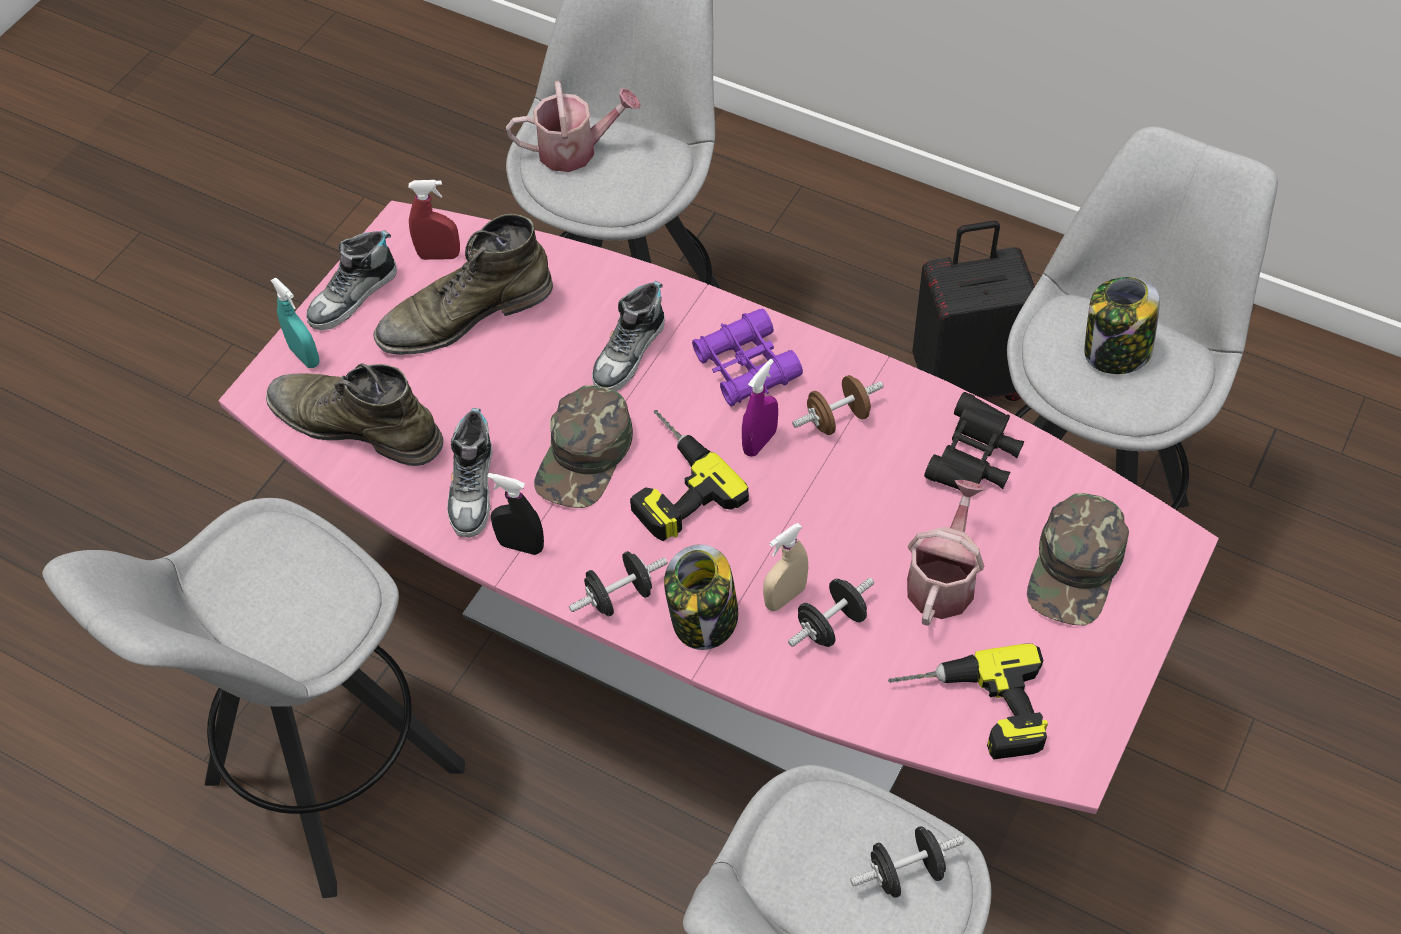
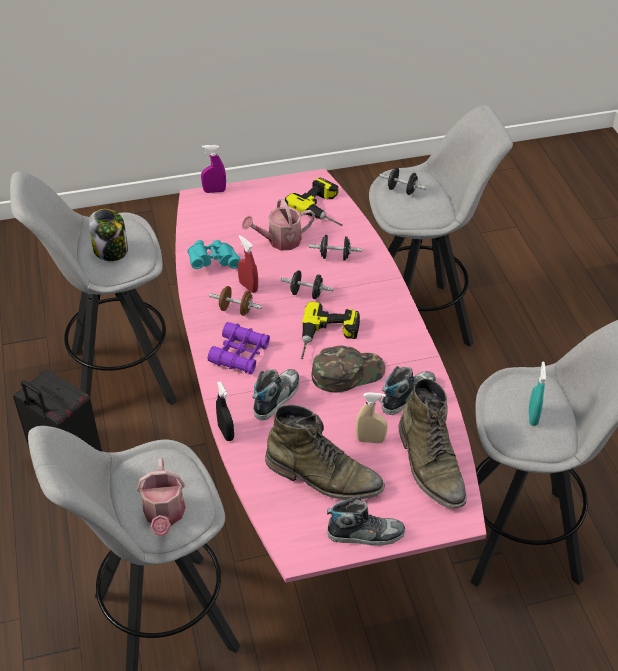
camera: 135 degrees left, 10 degrees down
(305, 356) = (421, 520): turquoise spray bottle -> turquoise spray bottle (533, 416)
(439, 255) = (299, 519): red spray bottle -> red spray bottle (248, 287)
(521, 546) = (413, 360): black spray bottle -> black spray bottle (226, 432)
(576, 150) = (164, 515): watering can -> watering can turned 135 degrees counterclockwise
(619, 596) = (396, 317): black dumbbell -> black dumbbell (306, 294)
(629, 353) = (276, 397): shoe -> shoe turned 45 degrees counterclockwise
(704, 619) = (375, 288): jar -> none
(759, 442) = (275, 325): purple spray bottle -> purple spray bottle (214, 191)
(785, 597) = (338, 274): beige spray bottle -> beige spray bottle (370, 440)
(973, 460) = (213, 262): black binoculars -> turquoise binoculars
(1076, 568) = (234, 214): green cap -> none

